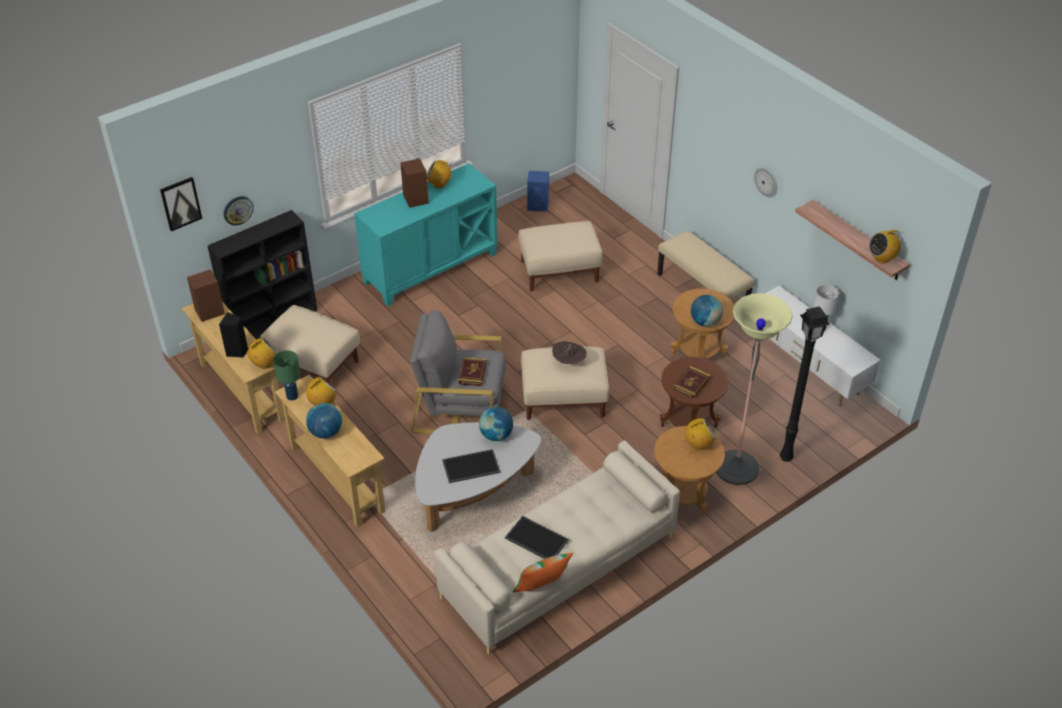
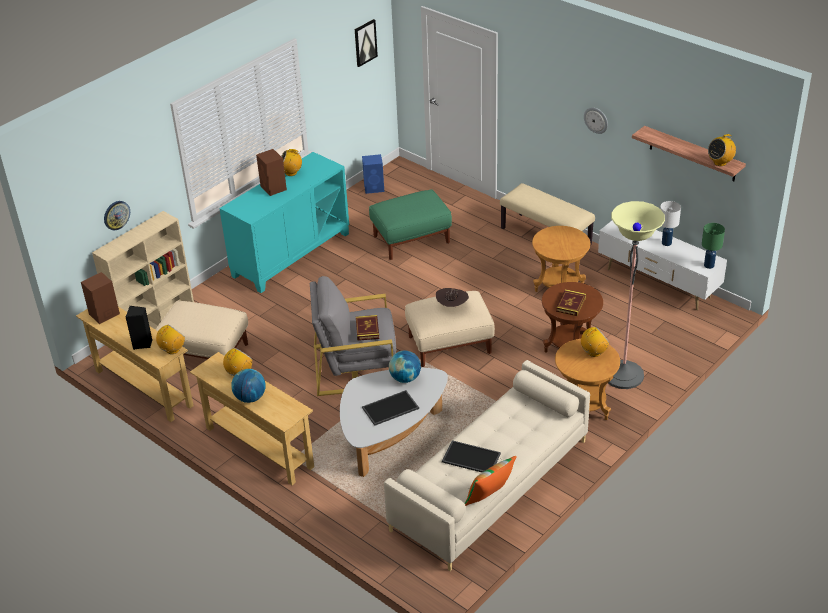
camera: 10 degrees left, 5 degrees down
(180, 203) = (66, 212): picture -> picture (365, 42)
(273, 321) = (155, 323): black bookcase -> beige bookcase
(292, 396) = (208, 372): green table lamp -> green table lamp (708, 265)
(560, 271) = (412, 239): beige ottoman -> green ottoman
(705, 322) = (565, 252): globe -> none
(785, 458) = (664, 360): black floor lamp -> none

